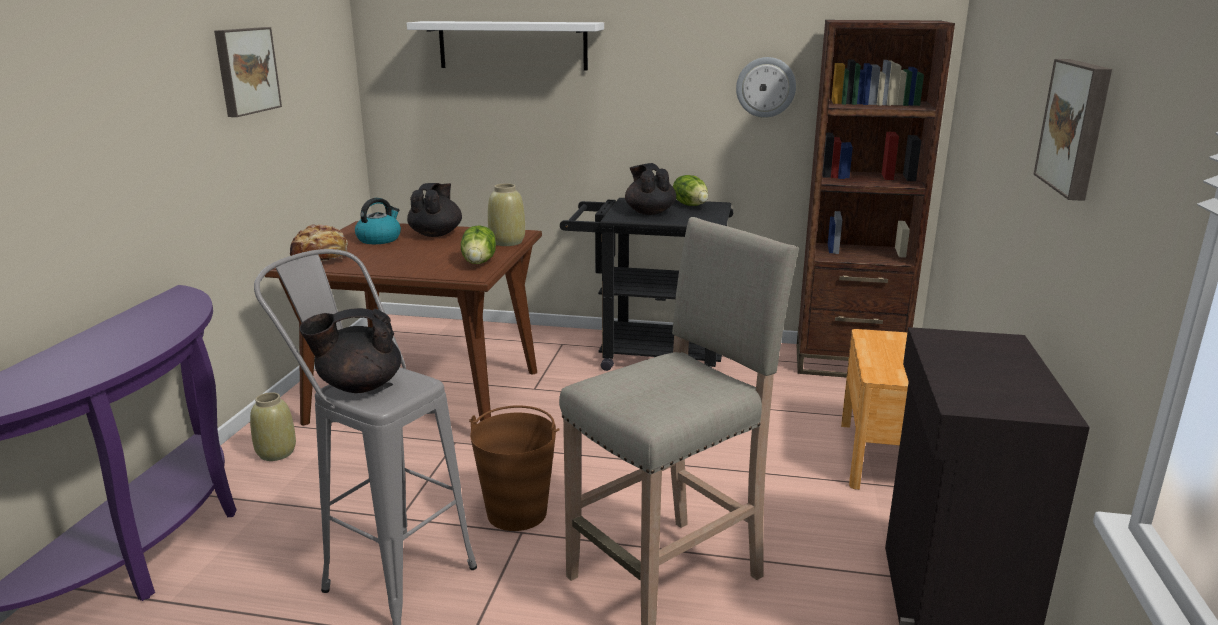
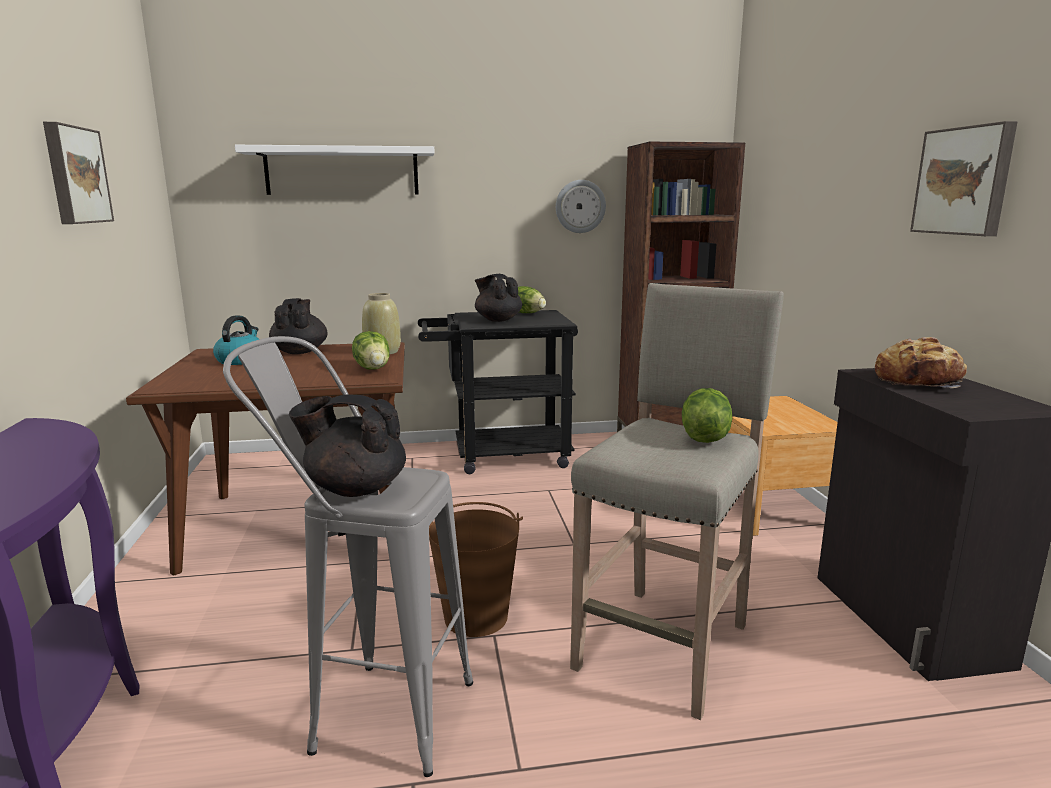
camera: 20 degrees left, 5 degrees down
(277, 453) = (157, 610): beige vase -> none
(321, 257) = (188, 380): bread -> bread (918, 381)
(359, 386) = (355, 489): black teapot -> black teapot turned 45 degrees clockwise
(702, 383) = (703, 437): none -> lettuce

